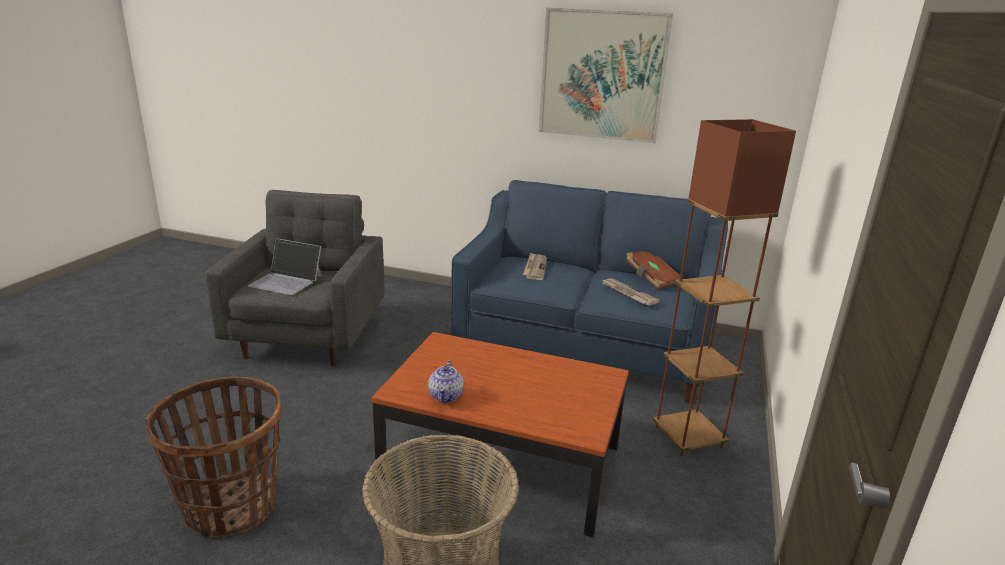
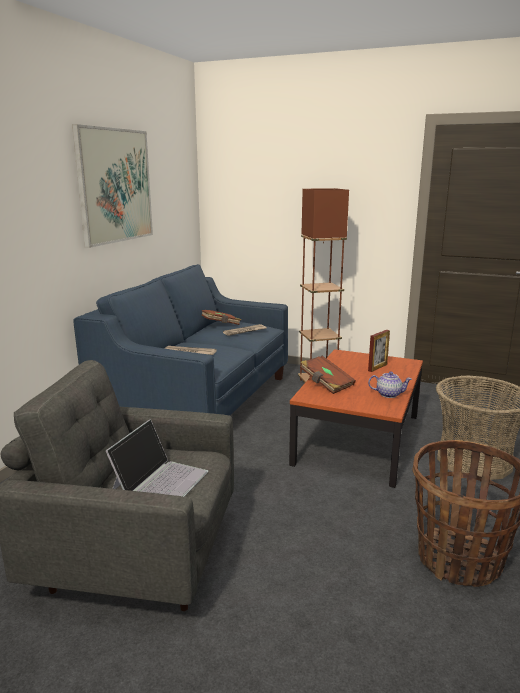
camera: 85 degrees left, 5 degrees down
(481, 354) = (326, 384): none -> brown book
(551, 399) = (377, 367): none -> picture frame

